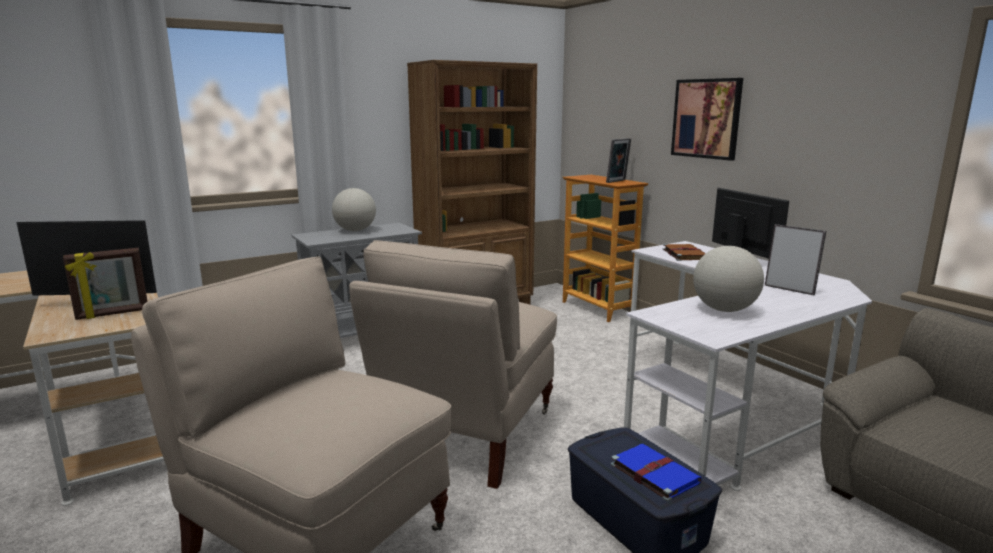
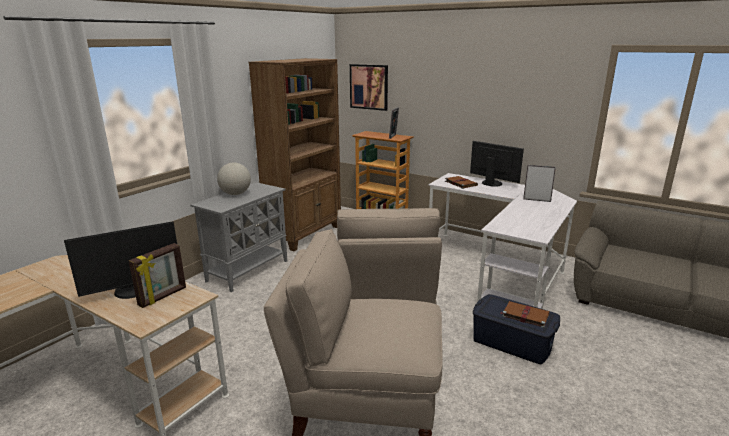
camera: 25 degrees left, 5 degrees up
(653, 473) = (524, 315): blue book -> brown book
(706, 118) = (454, 96): picture -> picture (369, 87)
(724, 310) = (524, 218): globe -> none

